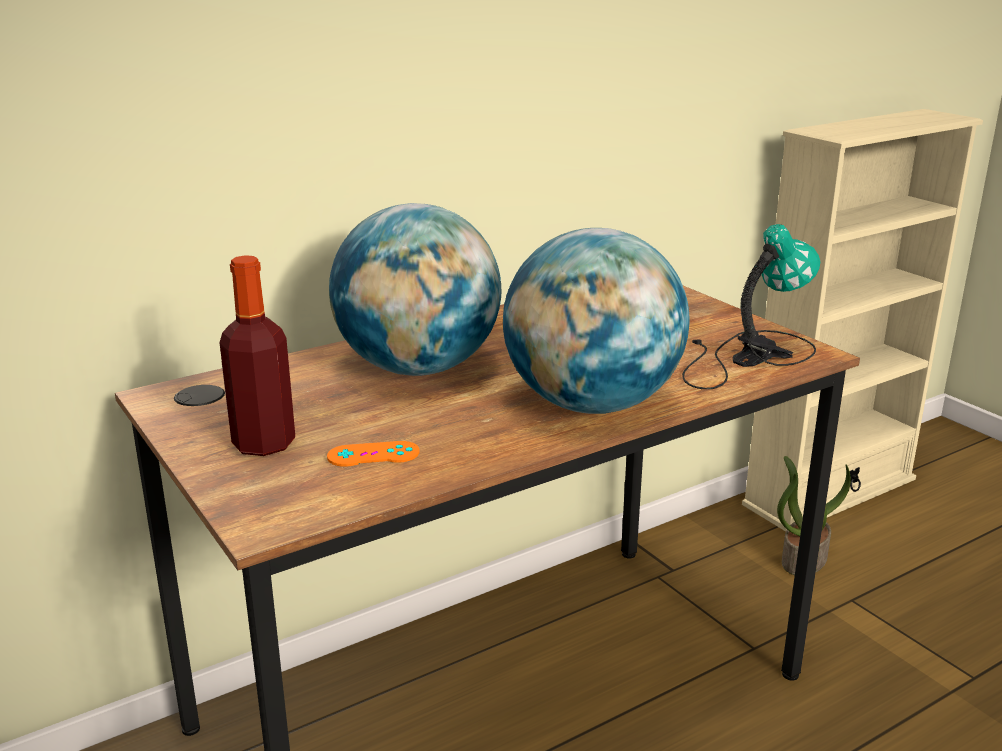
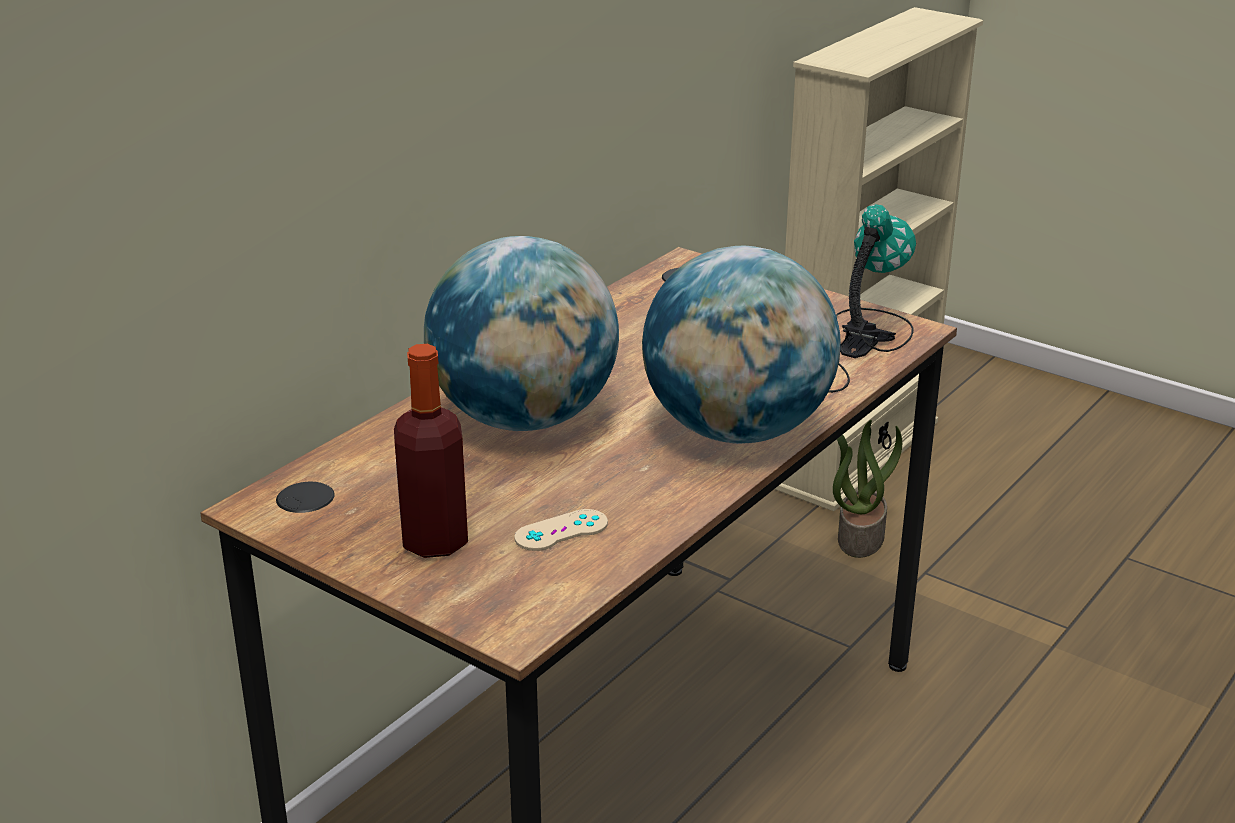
camera: 20 degrees left, 5 degrees up
(373, 454) = (561, 531): orange game controller -> beige game controller

